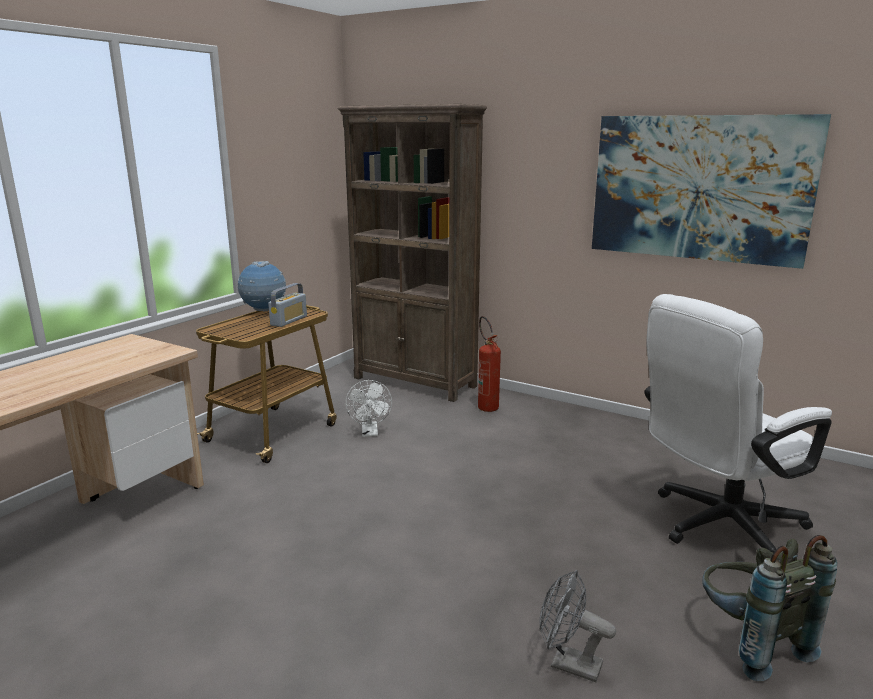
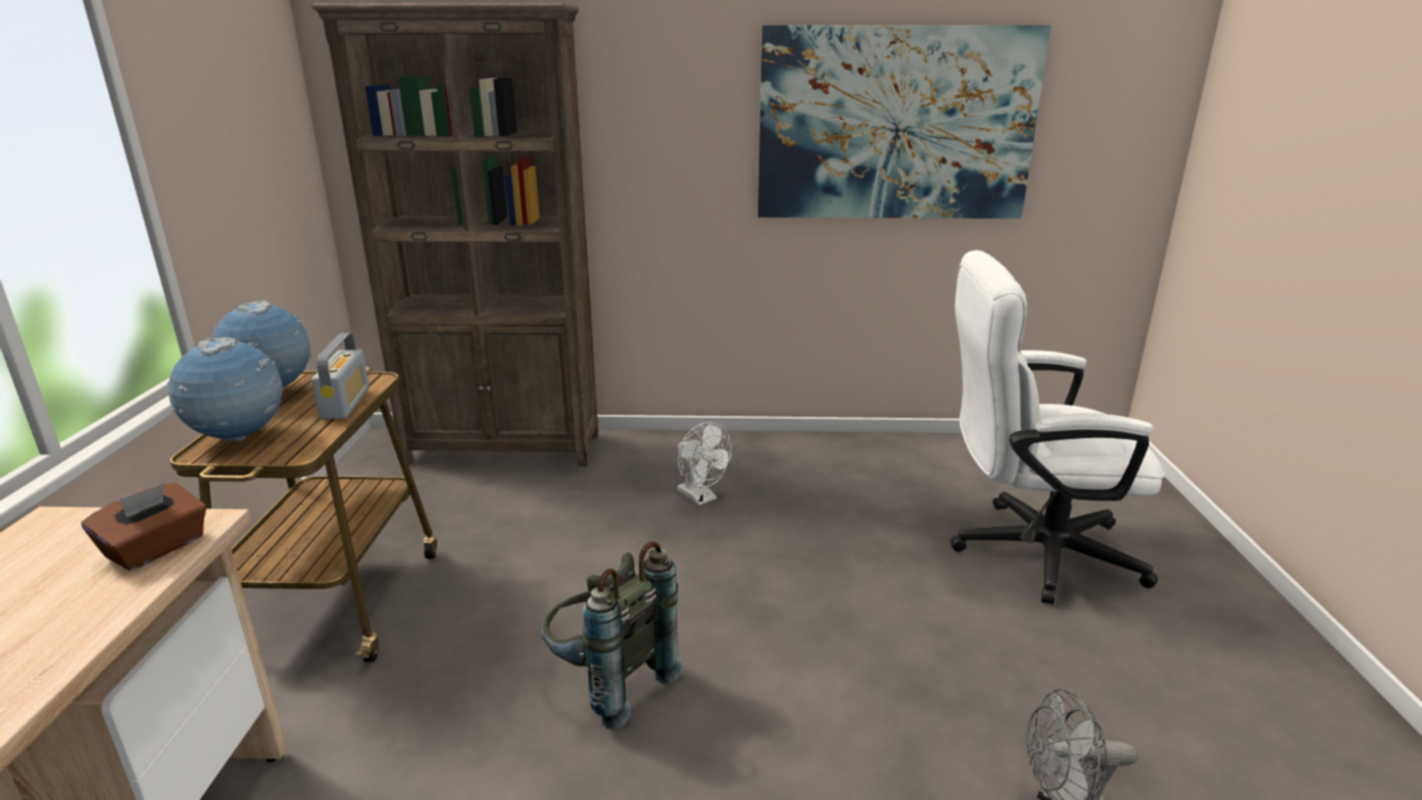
camera: 30 degrees left, 5 degrees up
(151, 355) = (157, 549): none -> brown tissue box
(231, 327) = (239, 438): none -> globe
(370, 433) = (506, 551): white fan -> white fan (701, 497)
(485, 405) = (635, 461): fire extinguisher -> none
(716, 526) = (1027, 551): white office chair -> white office chair turned 60 degrees clockwise
(748, 642) = (1186, 690): grey backpack -> grey backpack (608, 683)

